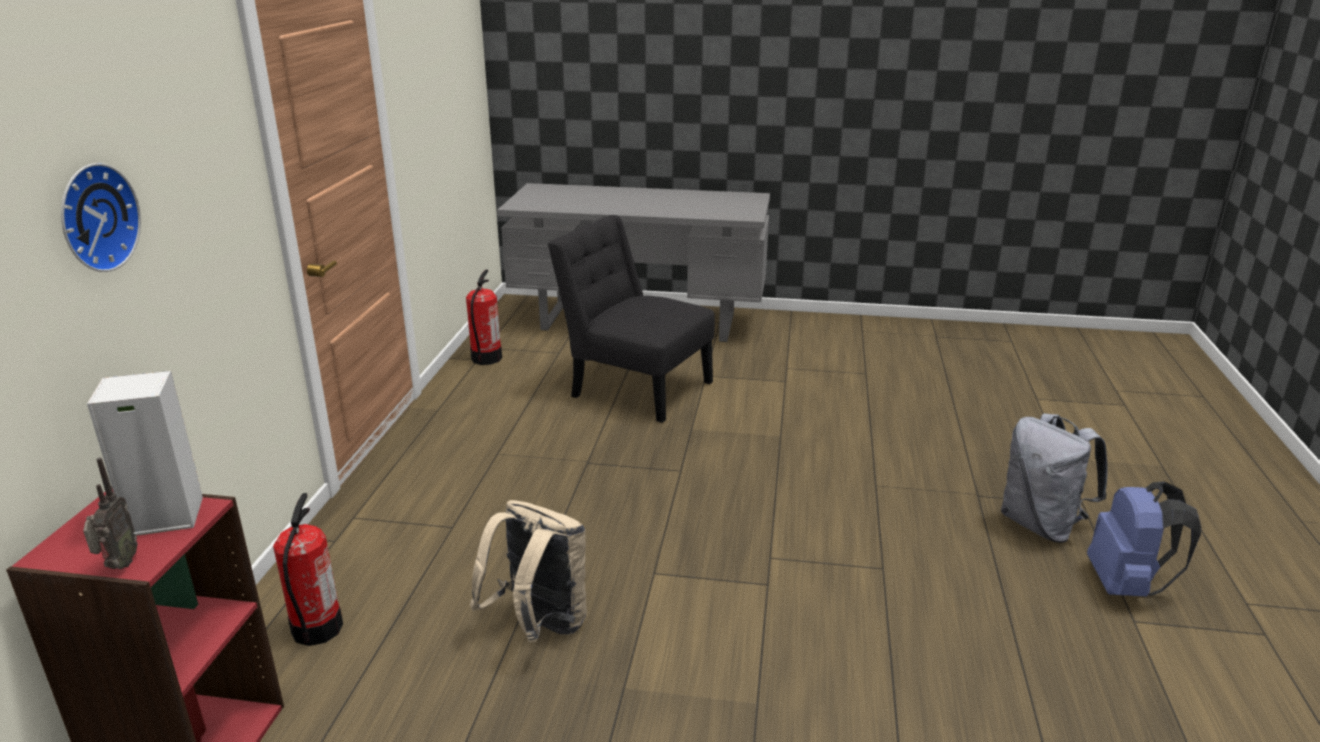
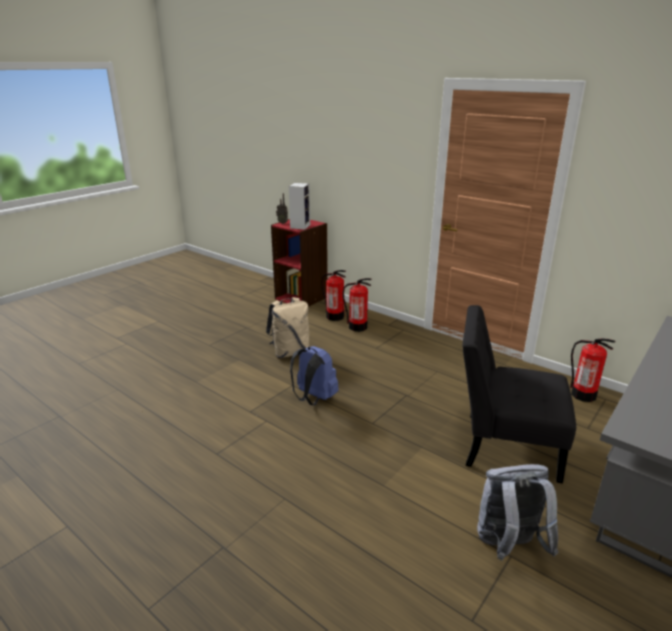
camera: 120 degrees right, 0 degrees up
(94, 217) = (348, 148): wall clock -> none
(364, 576) = (357, 327): none -> fire extinguisher
(635, 387) = (504, 445): black chair -> black chair turned 135 degrees counterclockwise
(1041, 525) = (163, 557): grey backpack -> grey backpack (508, 546)
(1126, 586) = (81, 549): blue backpack -> blue backpack (313, 398)

